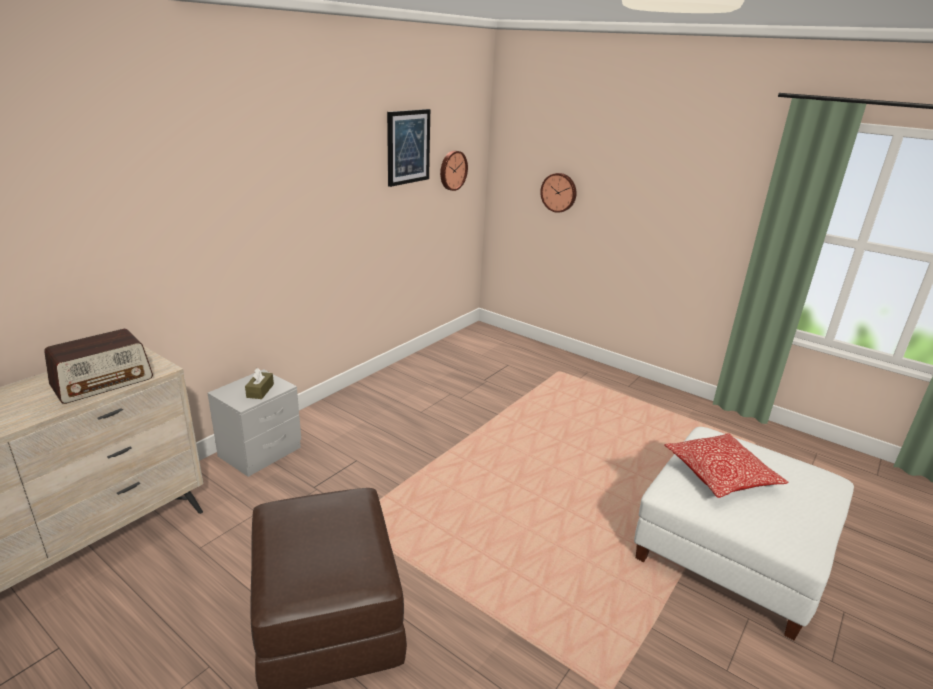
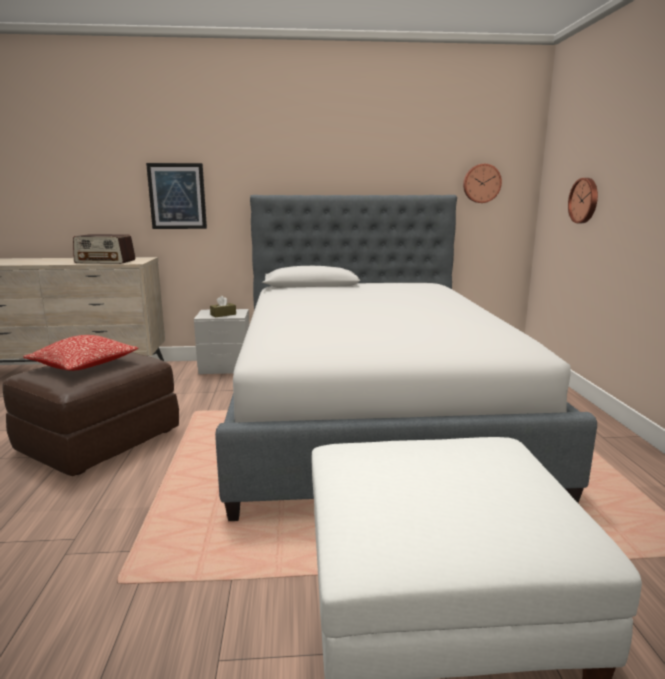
camera: 50 degrees right, 10 degrees down
(408, 147) = (419, 154): picture -> picture (177, 196)
(485, 436) = (371, 412): none -> bed
(720, 475) = (416, 462): pillow -> pillow (84, 365)

